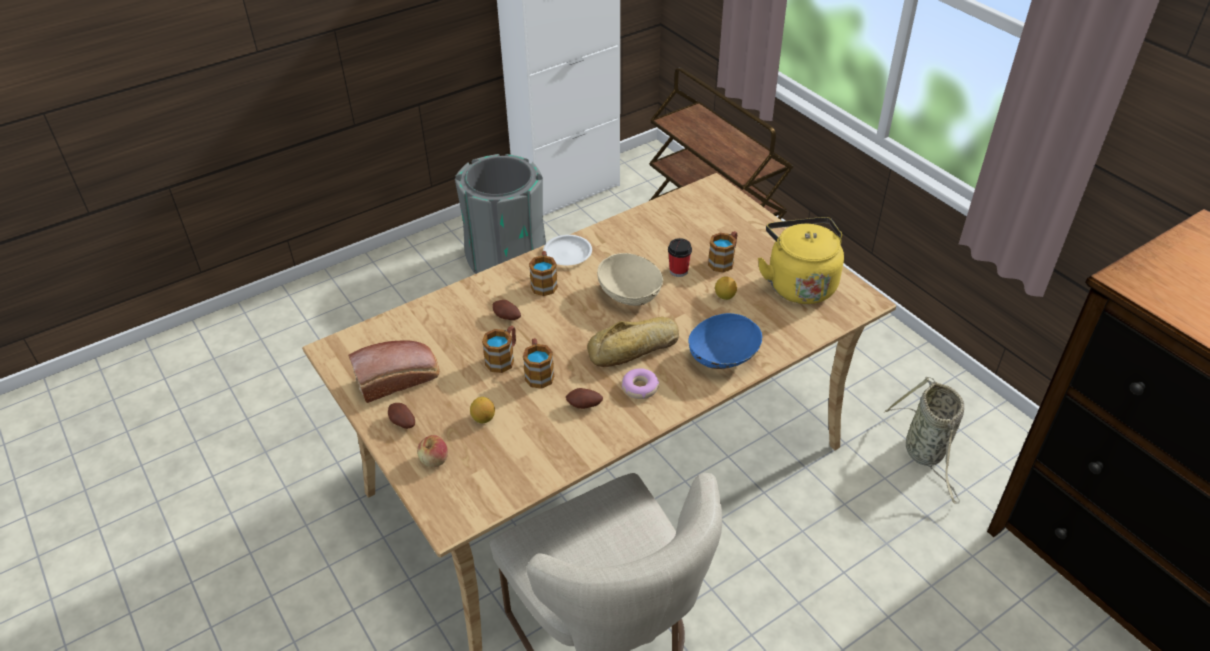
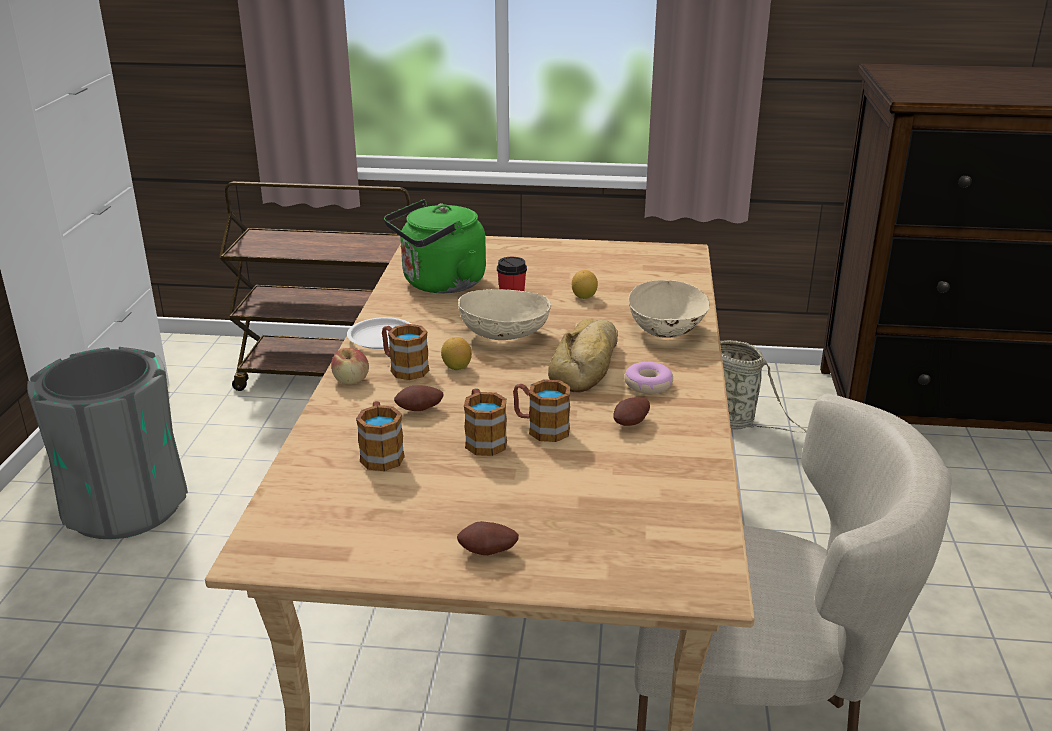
camera: 50 degrees left, 15 degrees down
(399, 379) = (403, 523): bread -> none
(434, 460) = (587, 555): apple -> apple (351, 380)
(483, 418) = (563, 492): lemon -> lemon (456, 367)
(661, 230) = (439, 284): none -> green kettle
(723, 358) = (667, 331): blue bowl -> beige bowl
(724, 261) = (535, 278): mug -> mug (381, 453)
(799, 283) = (620, 264): yellow kettle -> none

